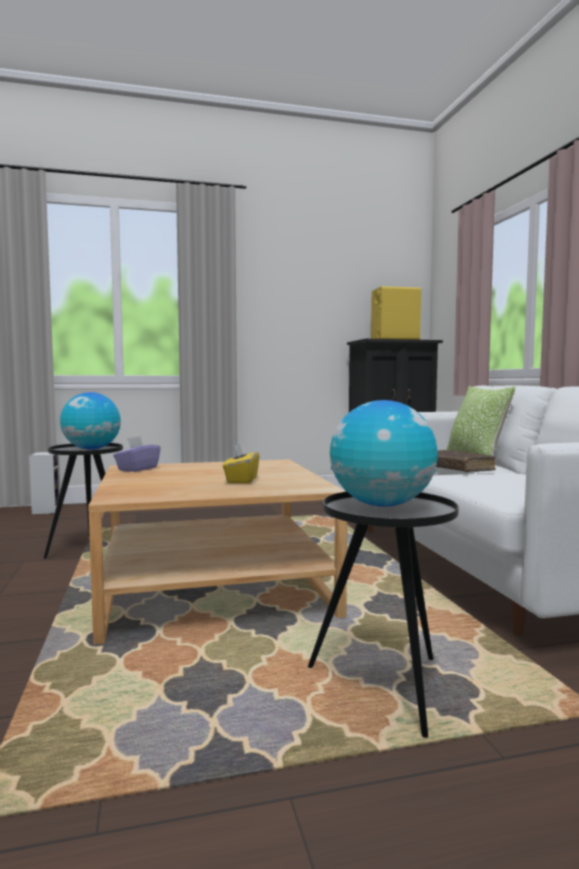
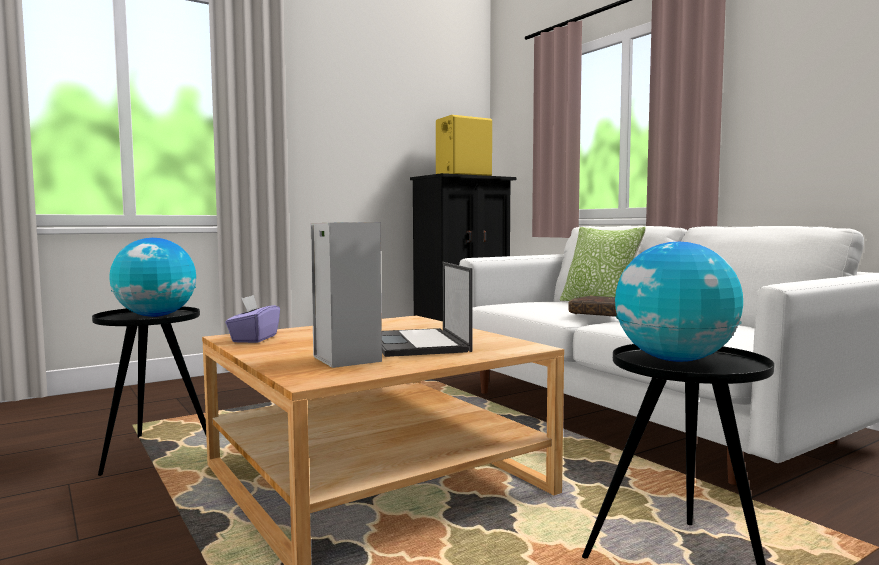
camera: 20 degrees left, 0 degrees up
(46, 510) = (31, 407): speaker -> speaker (344, 359)
(241, 480) = (419, 344): yellow tissue box -> laptop

